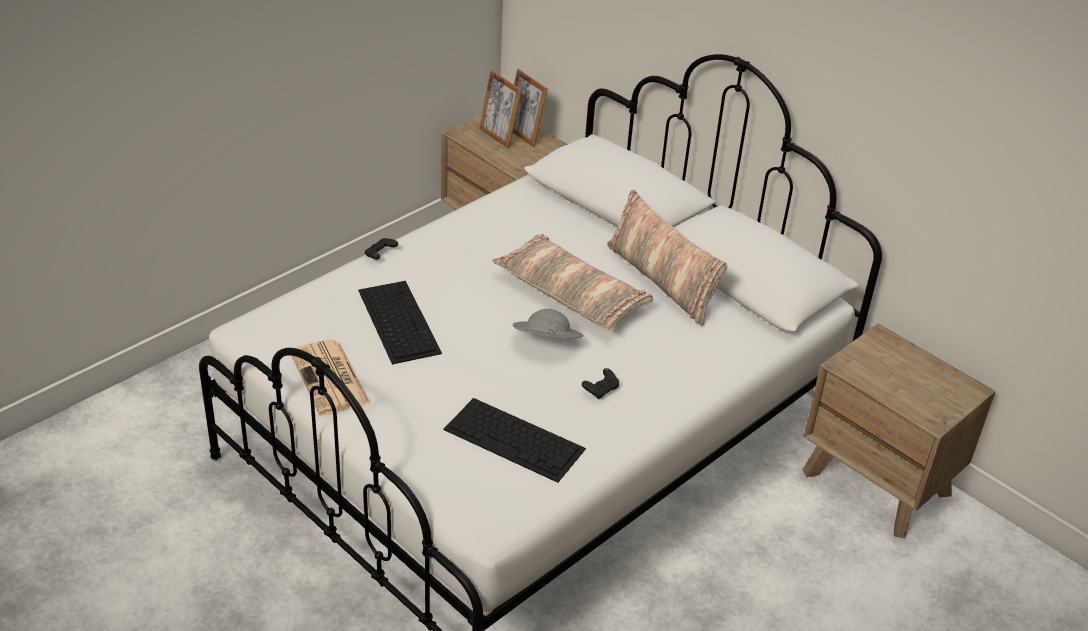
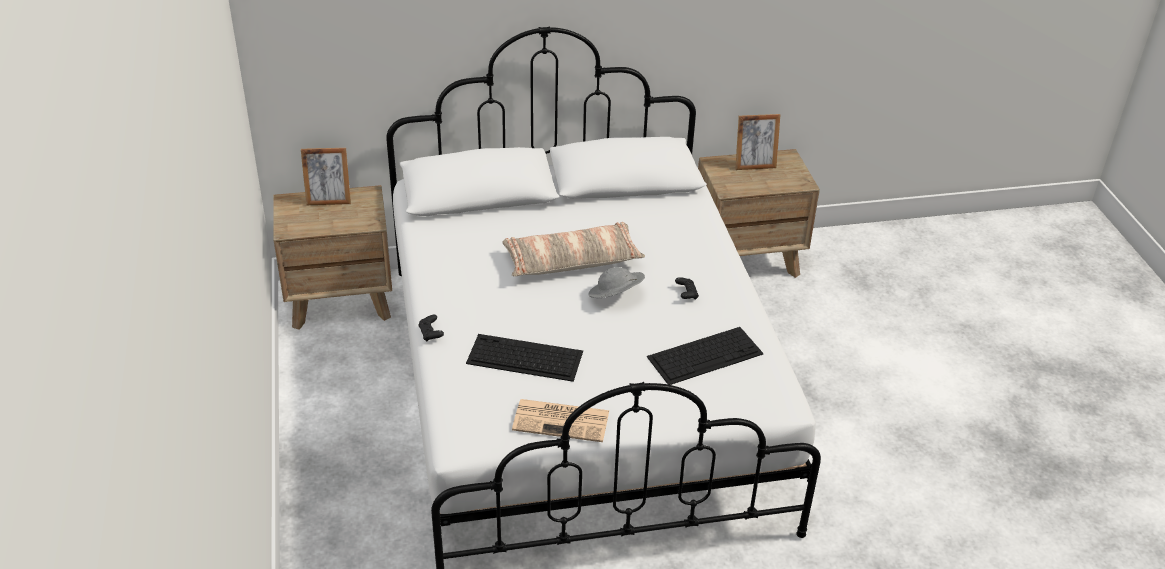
camera: 55 degrees left, 0 degrees up
(498, 136) = (315, 214): picture frame -> picture frame (754, 165)
(662, 281) = (594, 215): pillow -> none

